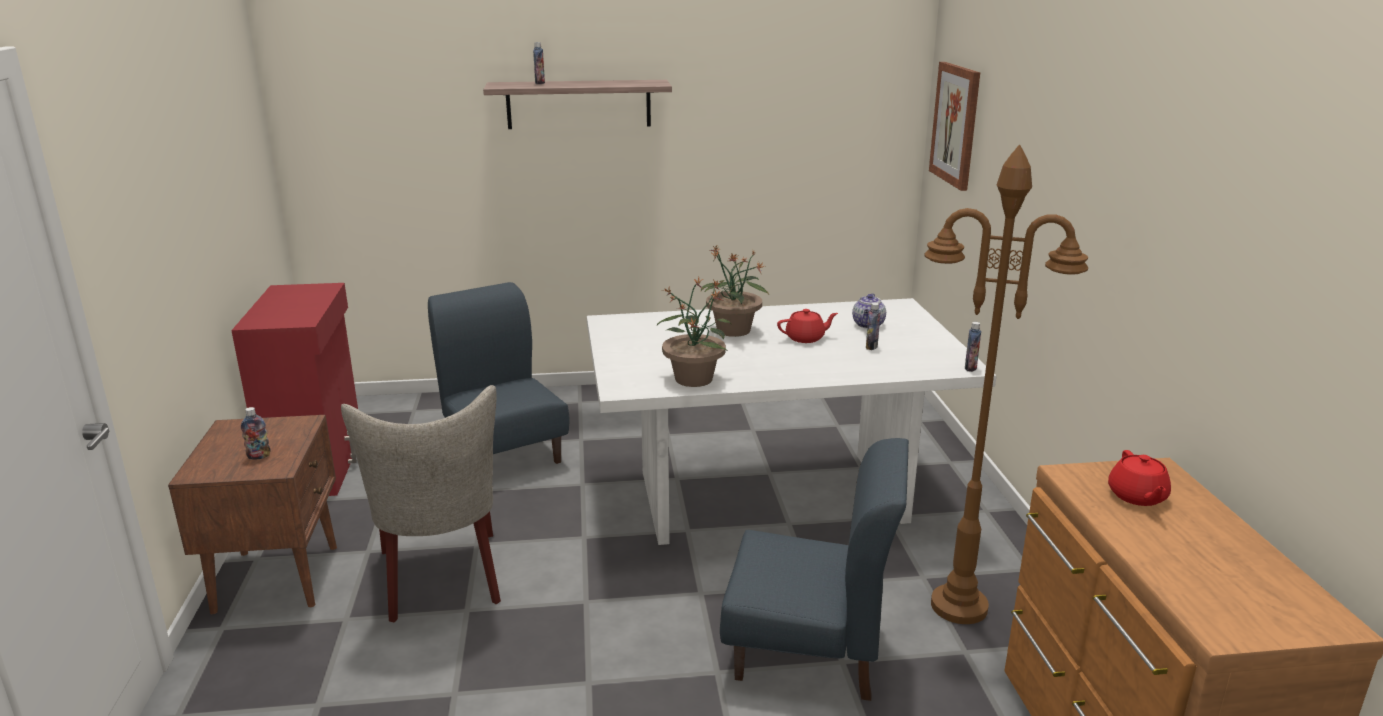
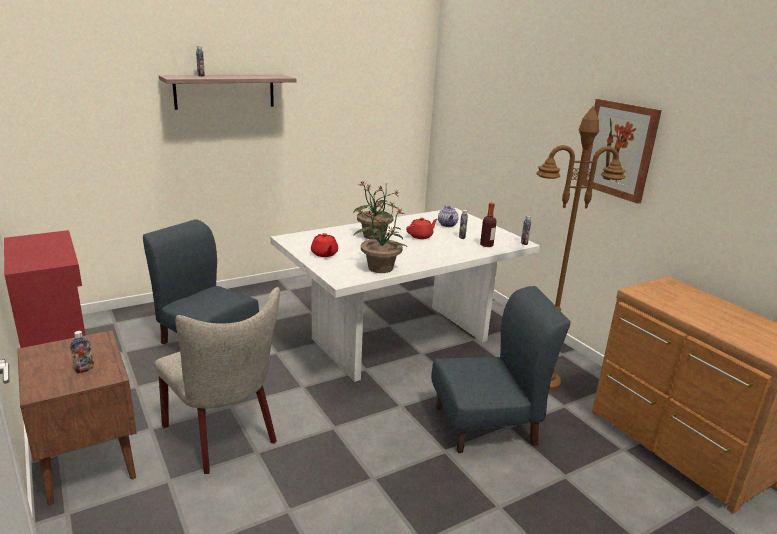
camera: 25 degrees left, 0 degrees up
(900, 364) = (486, 245): none -> bottle
(956, 124) = (462, 102): picture -> picture (619, 150)
(1137, 496) = (676, 298): red teapot -> red teapot (324, 254)

